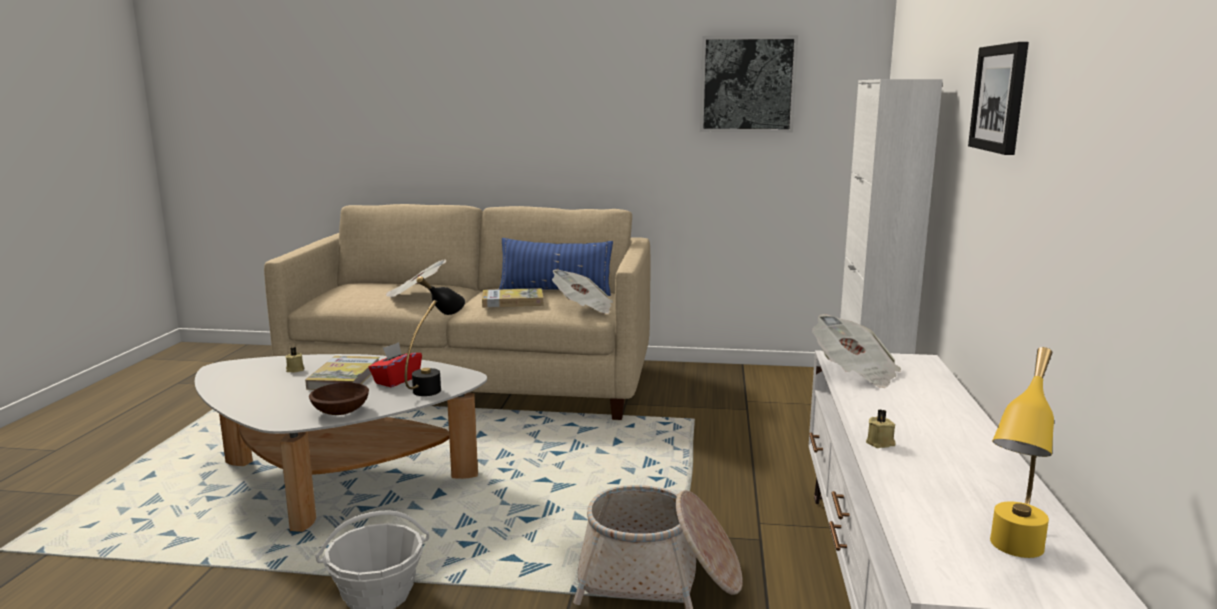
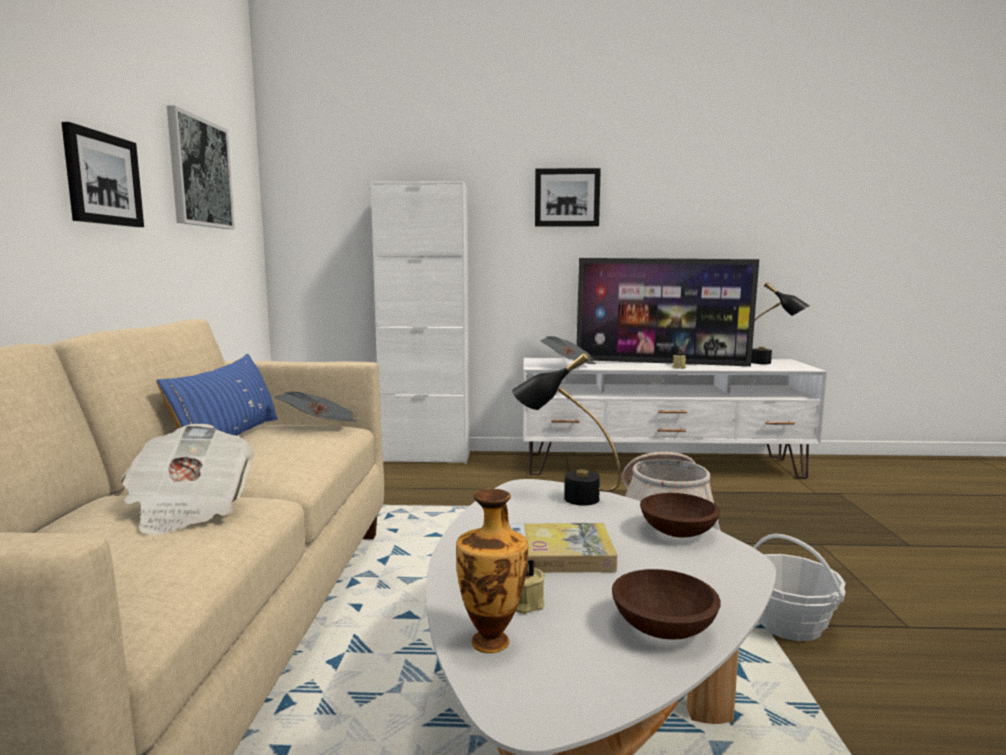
camera: 95 degrees left, 5 degrees down
(241, 392) = (664, 627): none -> brown bowl
(273, 363) = (492, 640): none -> vase
(396, 380) = (551, 519): red tissue box -> none
(512, 301) = (282, 451): book -> none
(612, 107) = (102, 179): none -> picture
(930, 436) = (661, 363): none -> television
(1012, 555) = (771, 363): yellow table lamp -> black table lamp

